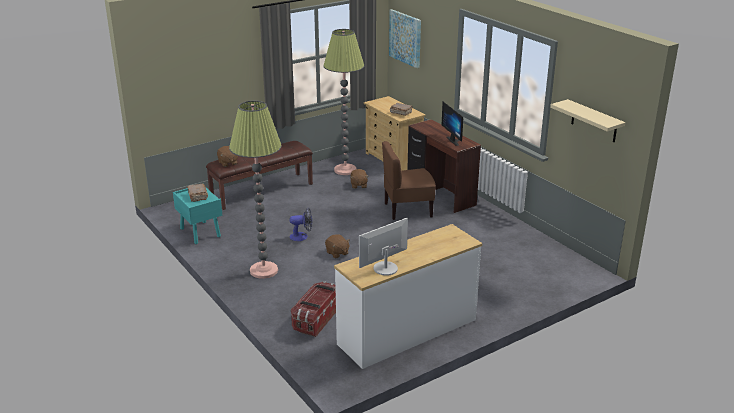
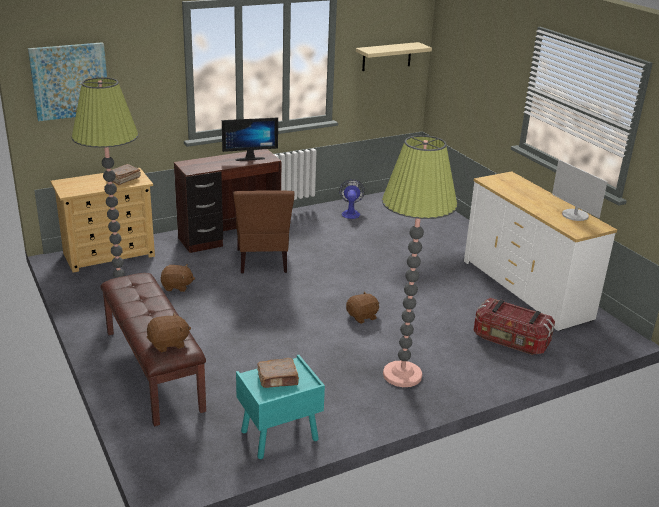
camera: 85 degrees left, 0 degrees up
(302, 236) = (314, 340): fan -> fan (350, 213)

